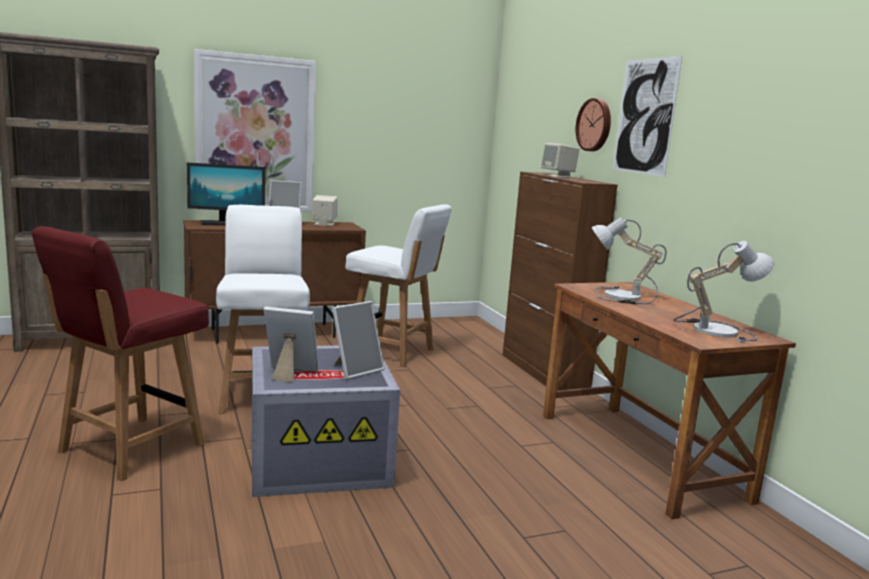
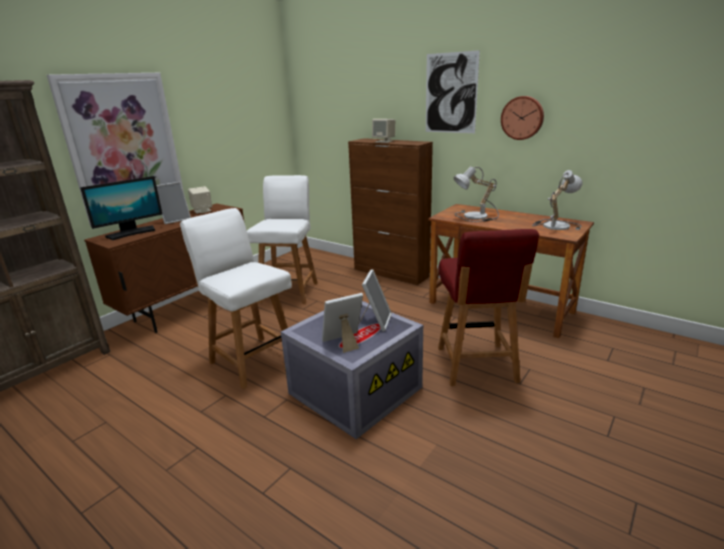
camera: 30 degrees left, 10 degrees up
(129, 449) = (219, 450): red chair -> red chair (476, 365)
(392, 352) = (289, 291): white chair -> white chair turned 75 degrees counterclockwise
(595, 125) = (402, 101): wall clock -> wall clock (522, 118)

